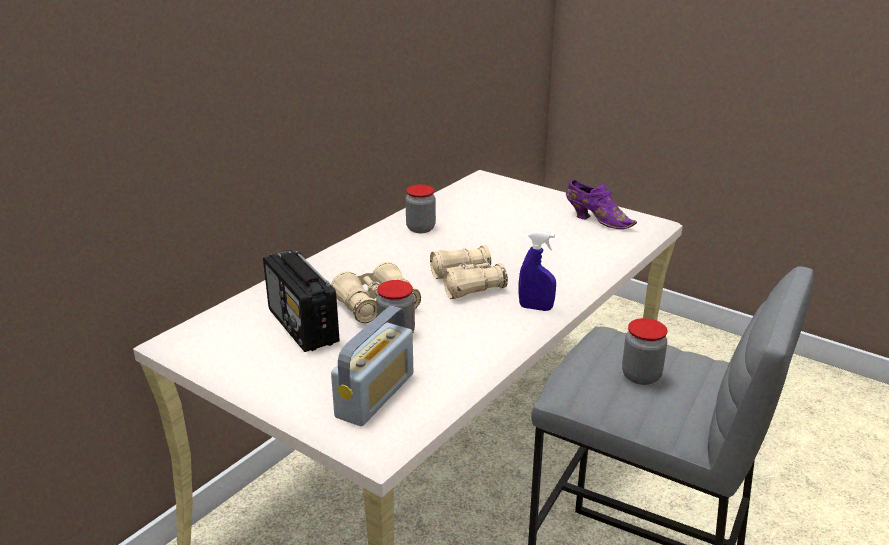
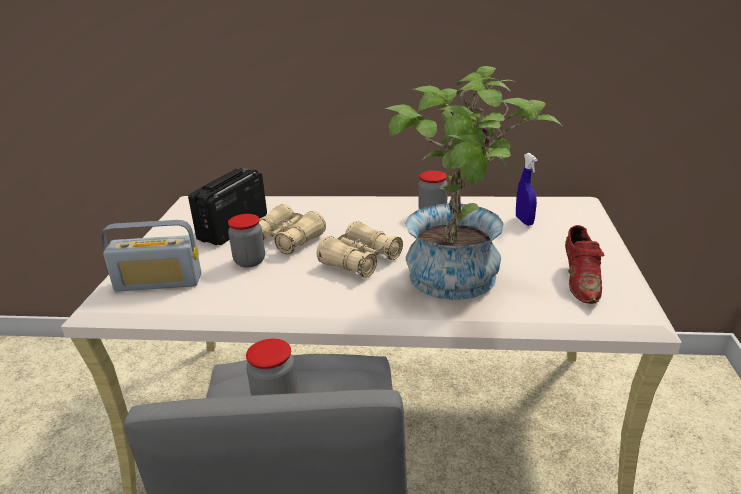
camera: 60 degrees right, 0 degrees up
(535, 308) = (350, 305): blue spray bottle -> blue spray bottle (524, 221)
(551, 257) = (461, 282): none -> potted plant
(596, 220) = (581, 282): purple shoe -> red shoe

